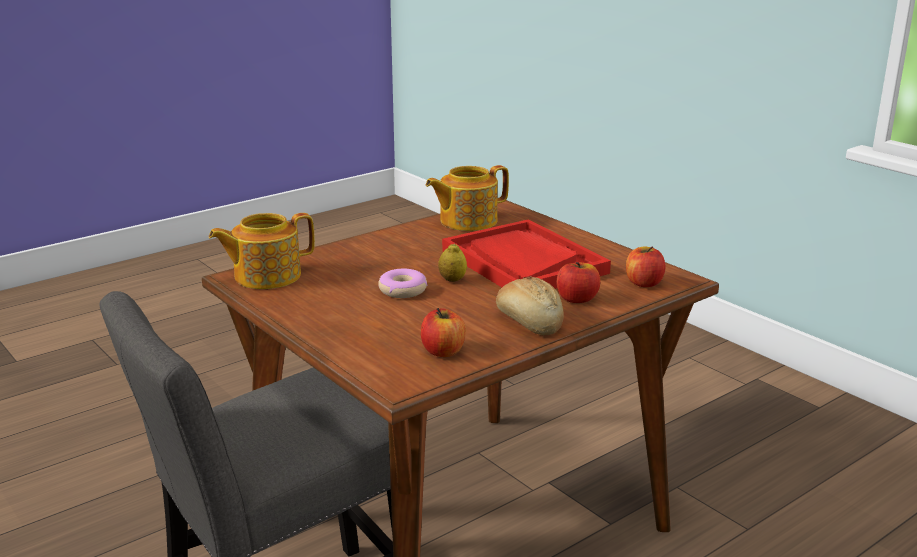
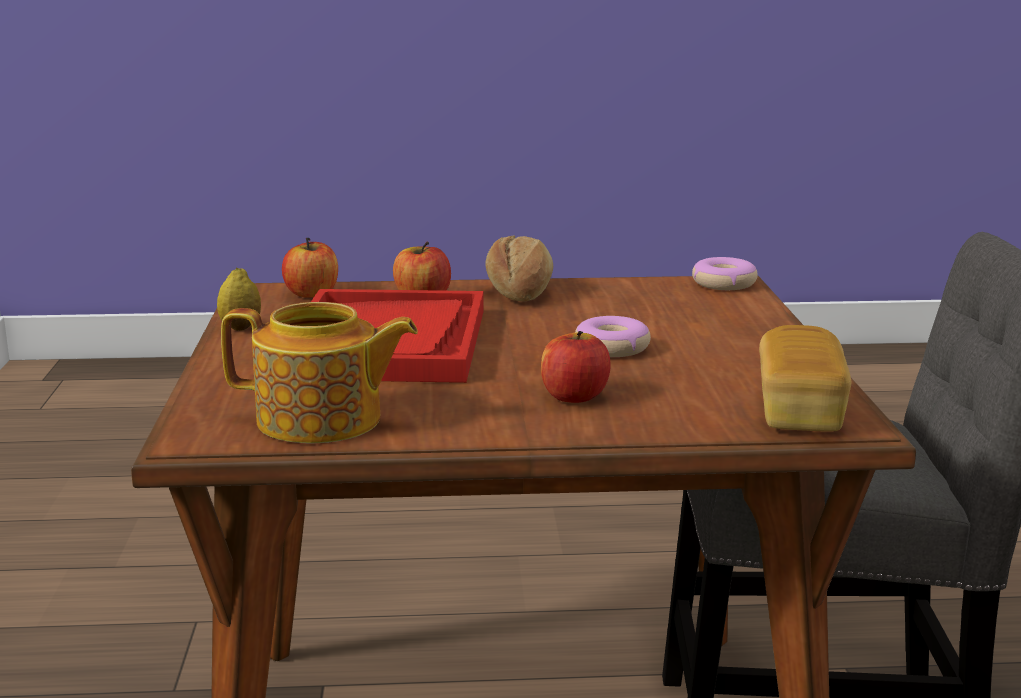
camera: 145 degrees left, 5 degrees down
(265, 276) = (799, 411): teapot -> bread
(403, 379) = (723, 284): none -> donut
(443, 351) = (653, 291): apple -> apple (574, 396)
(452, 280) = (525, 344): lemon -> lemon (240, 327)

